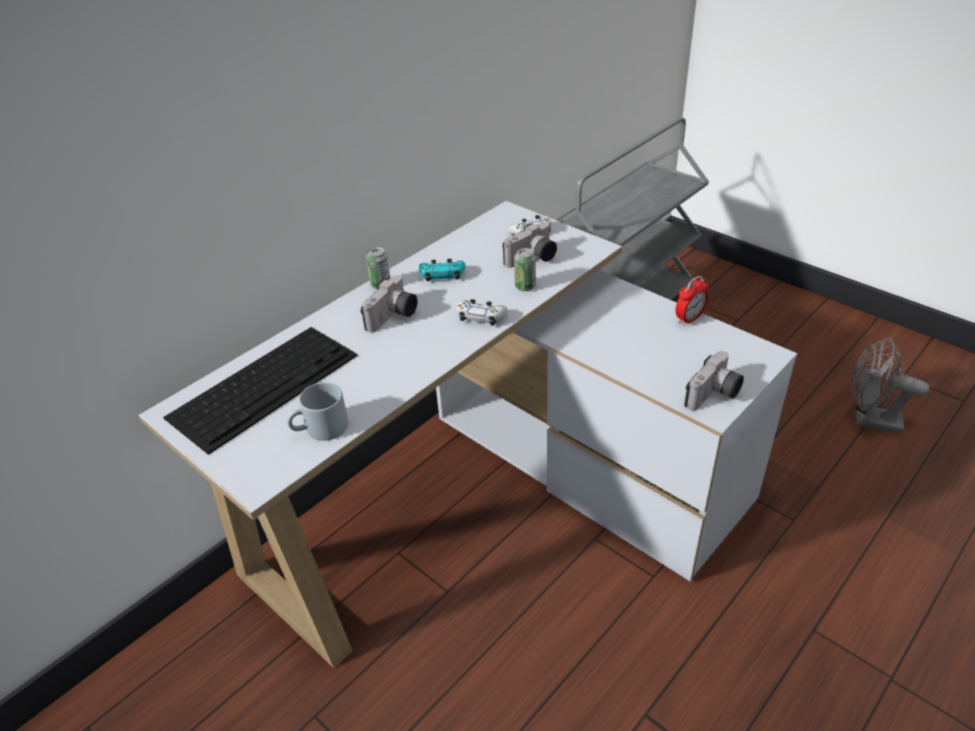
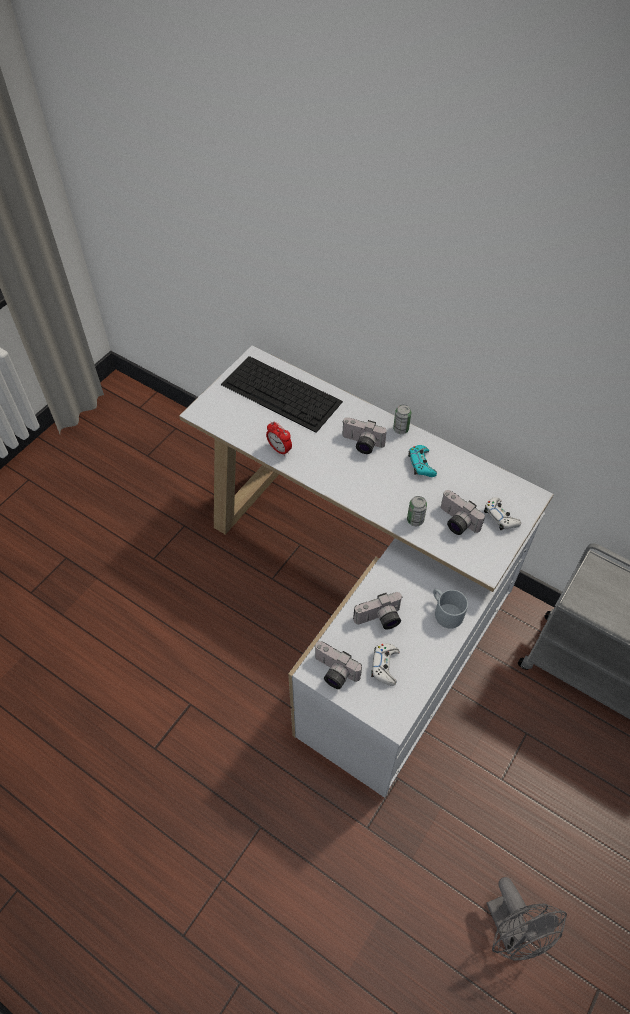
camera: 80 degrees right, 15 degrees up
(320, 429) = (244, 429): grey mug -> grey mug (445, 612)
(481, 317) = (370, 496): white game controller -> white game controller (385, 666)
(639, 353) = (379, 620): none -> camera
(689, 319) = (433, 659): alarm clock -> alarm clock (279, 449)
(869, 421) = (512, 929): grey fan -> grey fan turned 150 degrees clockwise

